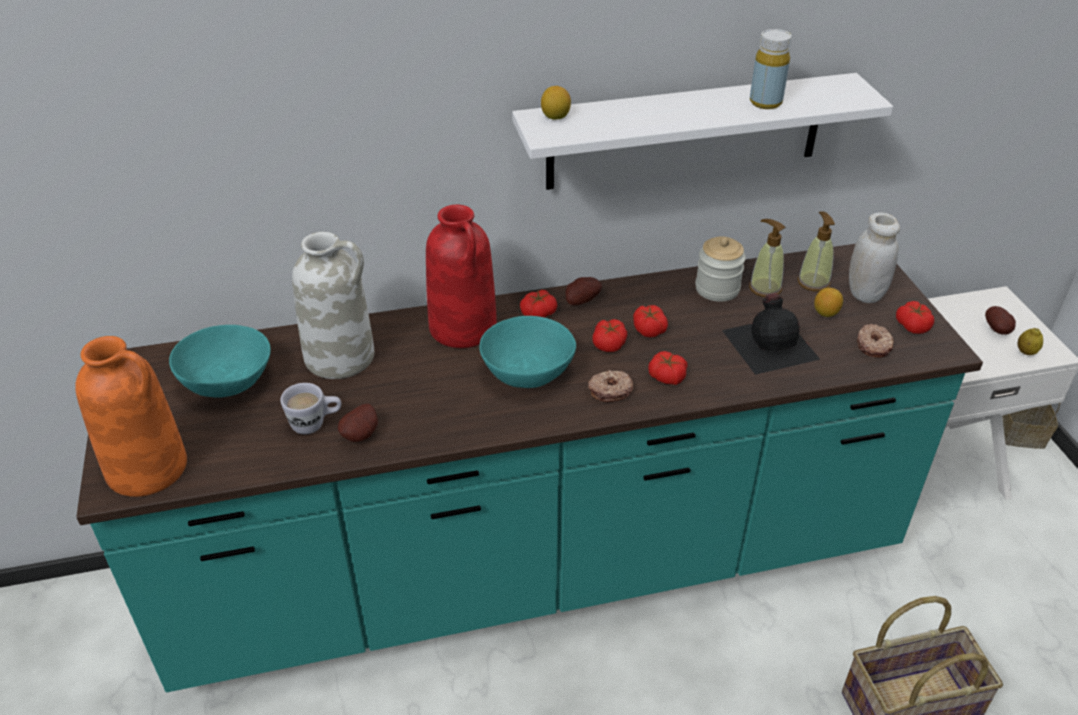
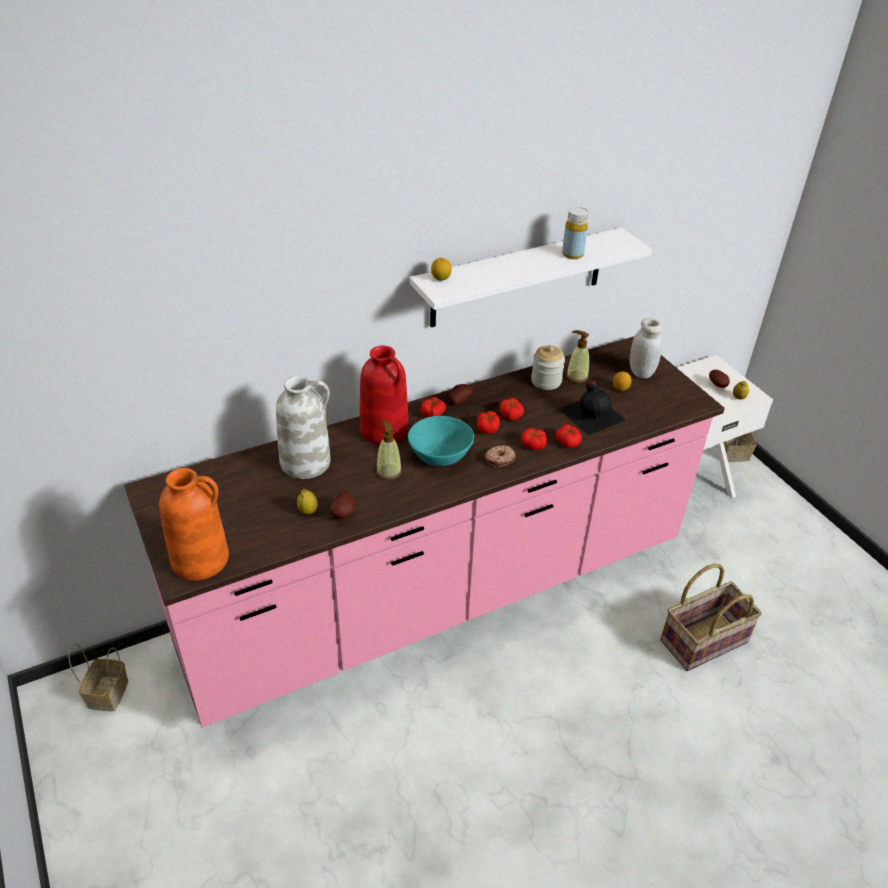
camera: 15 degrees left, 0 degrees up
(82, 619) = (107, 692): none -> basket
(227, 380) = (230, 491): turquoise bowl -> none
(315, 424) = (308, 511): white mug -> lemon
(539, 569) = (438, 596): turquoise counter -> pink counter
(813, 282) = (606, 369): soap dispenser -> soap dispenser (388, 472)
(874, 346) = (656, 406): donut -> none
(912, 325) = (676, 390): tomato -> tomato (567, 441)

